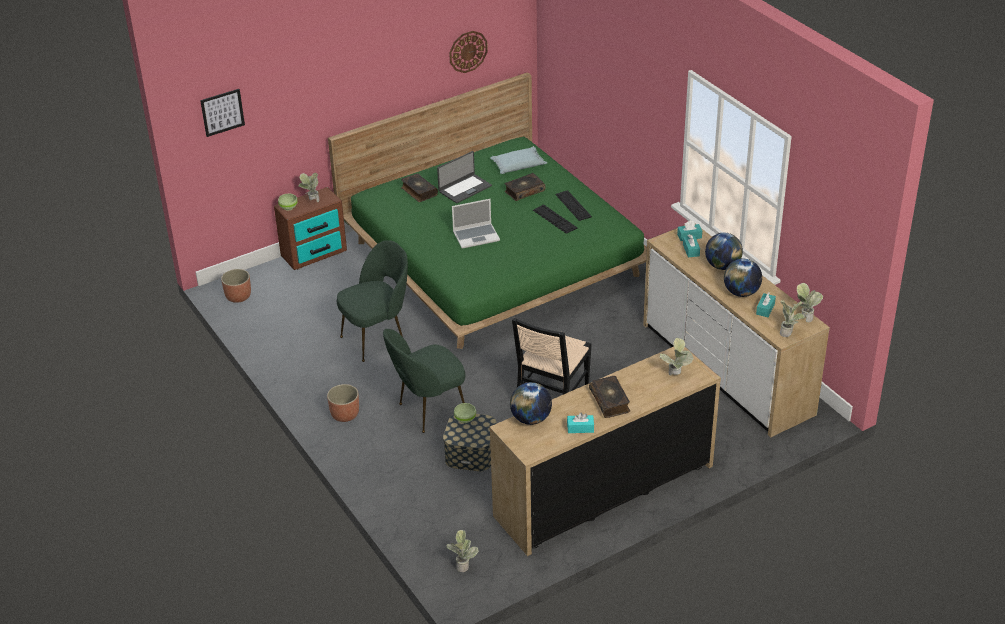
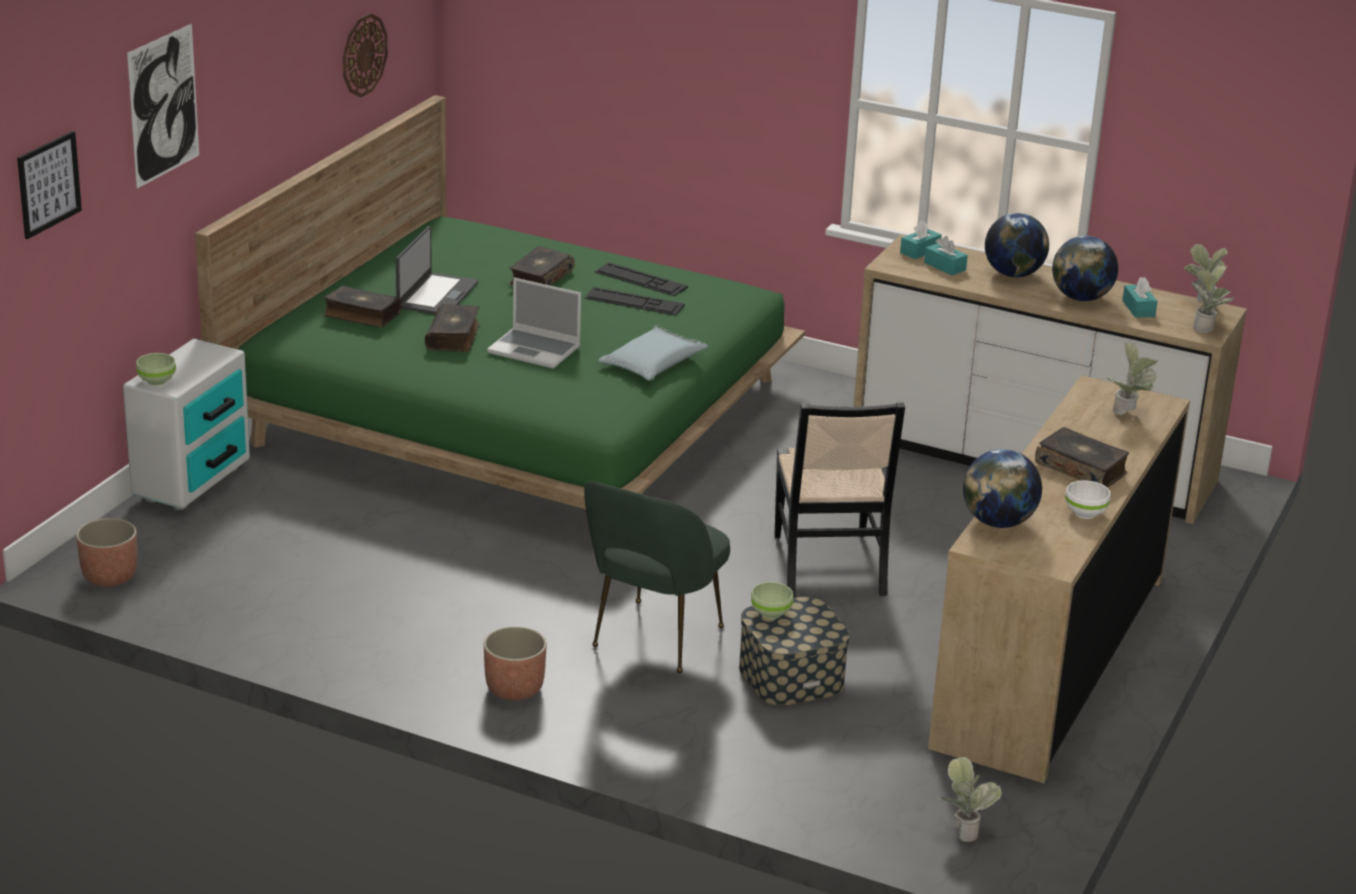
camera: 35 degrees left, 10 degrees down
(306, 77) = (164, 105): none -> picture
(311, 201) = (189, 363): potted plant -> none
(315, 257) = (194, 485): brown nightstand -> white nightstand
(378, 339) = (446, 568): green chair -> none
(447, 217) = (454, 337): none -> book
(476, 236) = (535, 350): laptop -> laptop turned 75 degrees clockwise
(518, 164) = (485, 247): blue pillow -> blue pillow (652, 361)
(580, 428) = (1085, 512): turquoise tissue box -> white bowl

